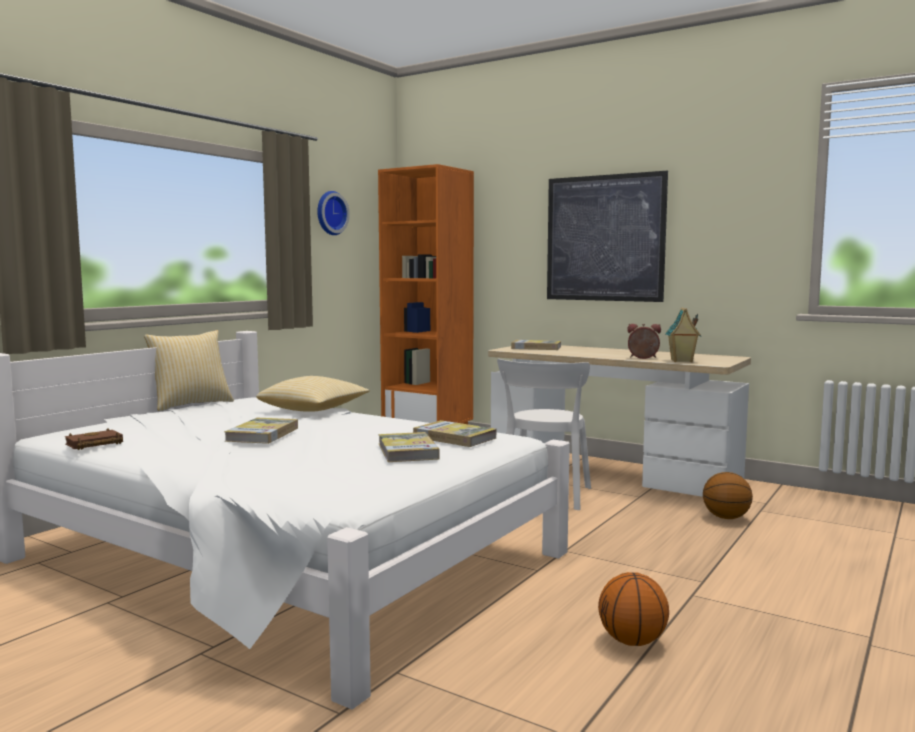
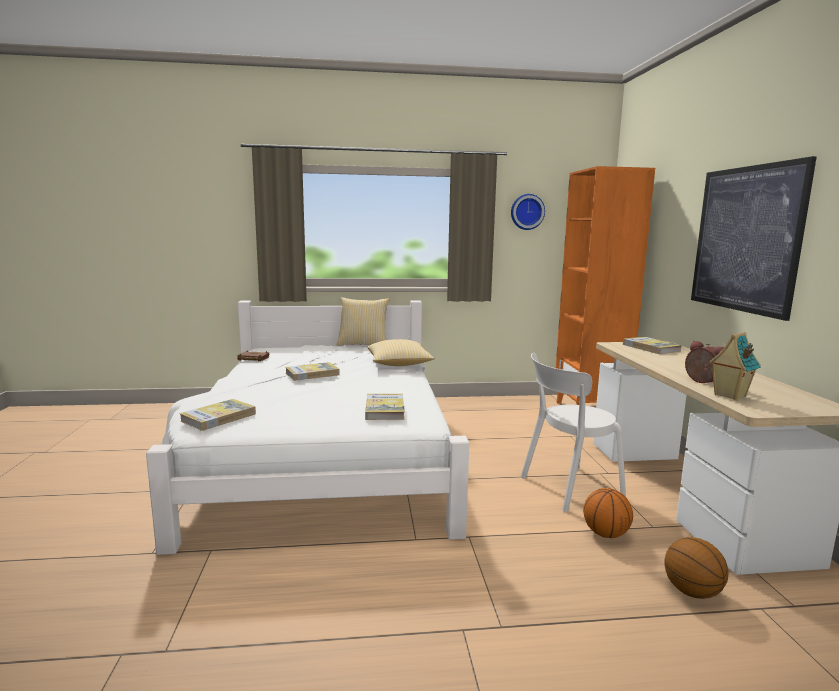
camera: 50 degrees right, 5 degrees up
(407, 451) = (327, 409): book -> book (218, 417)
(632, 641) = (335, 626): basketball -> basketball (605, 534)

